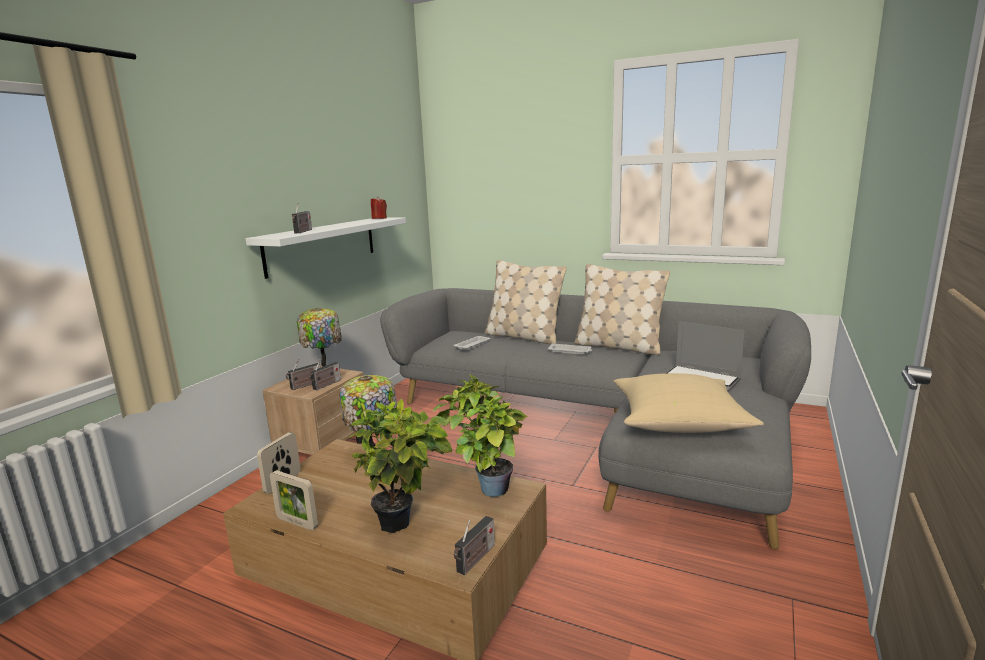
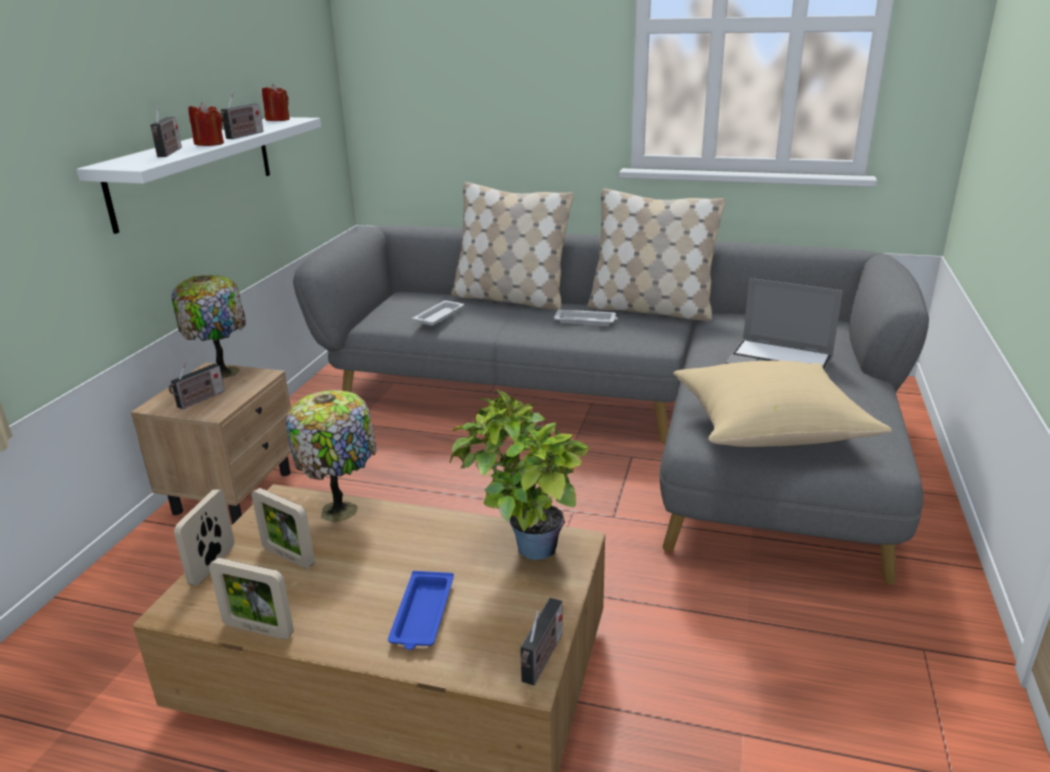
camera: 10 degrees left, 10 degrees up
(326, 385) = (233, 397): radio -> radio (244, 135)
(329, 228) = (209, 144): none -> red candle
(331, 481) = (288, 556): none -> picture frame
(404, 524) = (422, 615): potted plant -> blue tray

